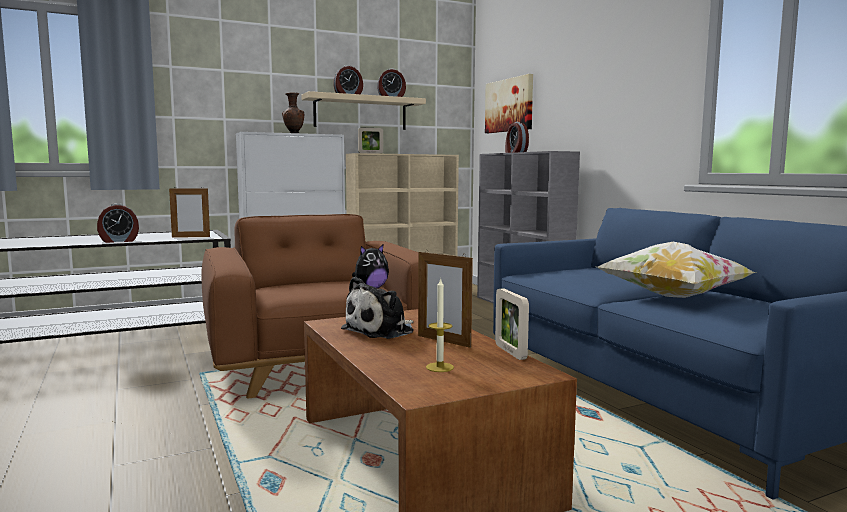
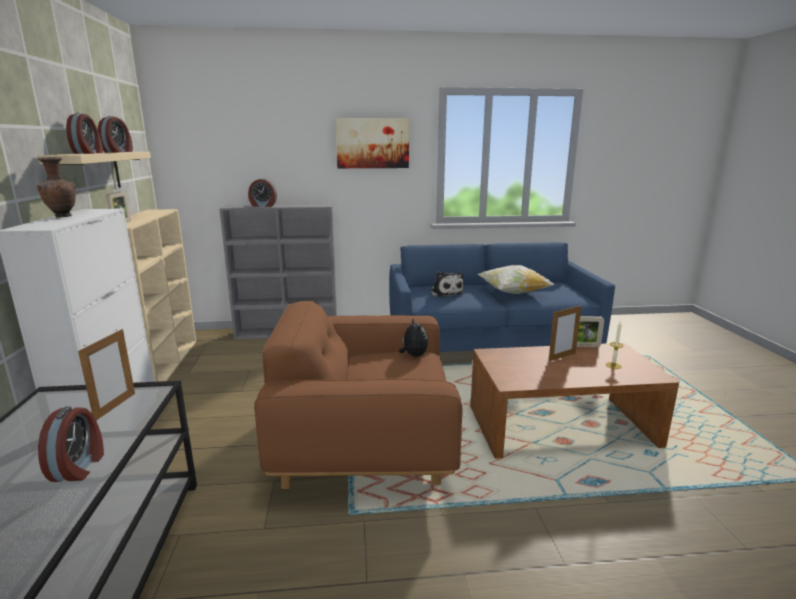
camera: 70 degrees left, 10 degrees up
(381, 330) = (535, 369): plush toy -> plush toy (445, 293)
(509, 105) = (221, 158): picture -> picture (372, 143)

